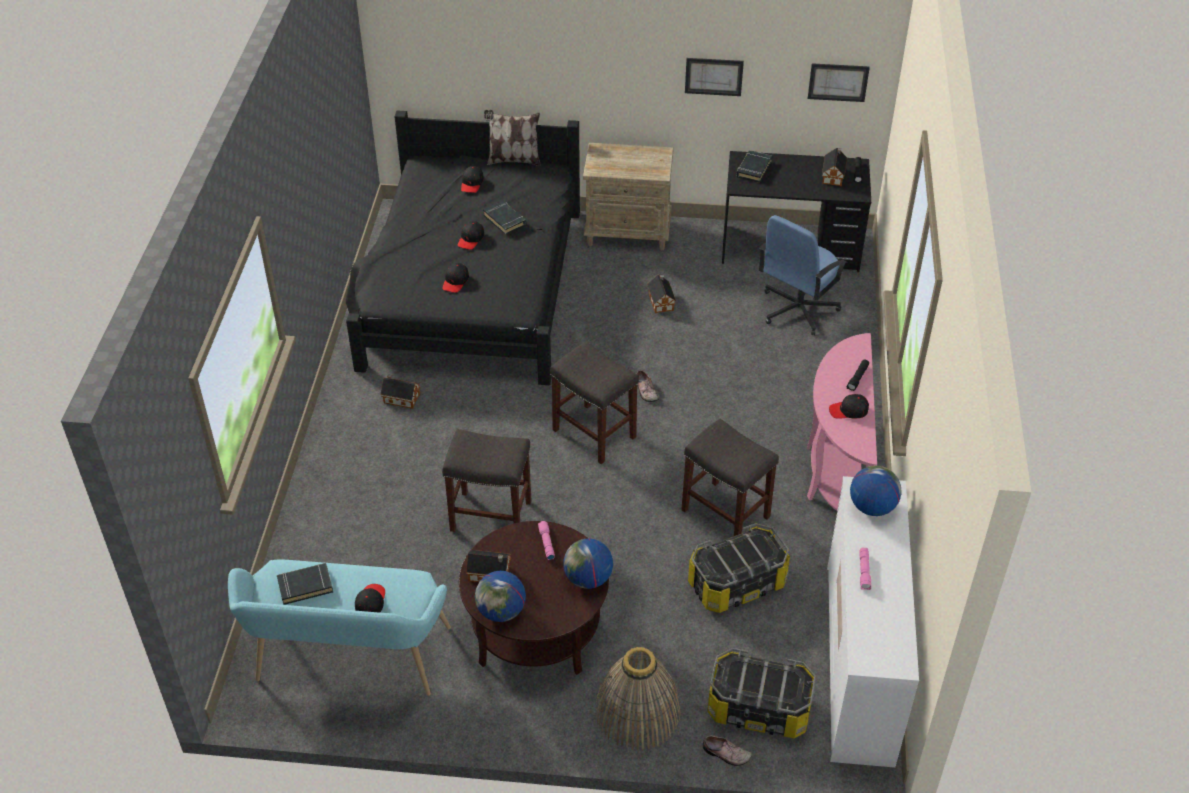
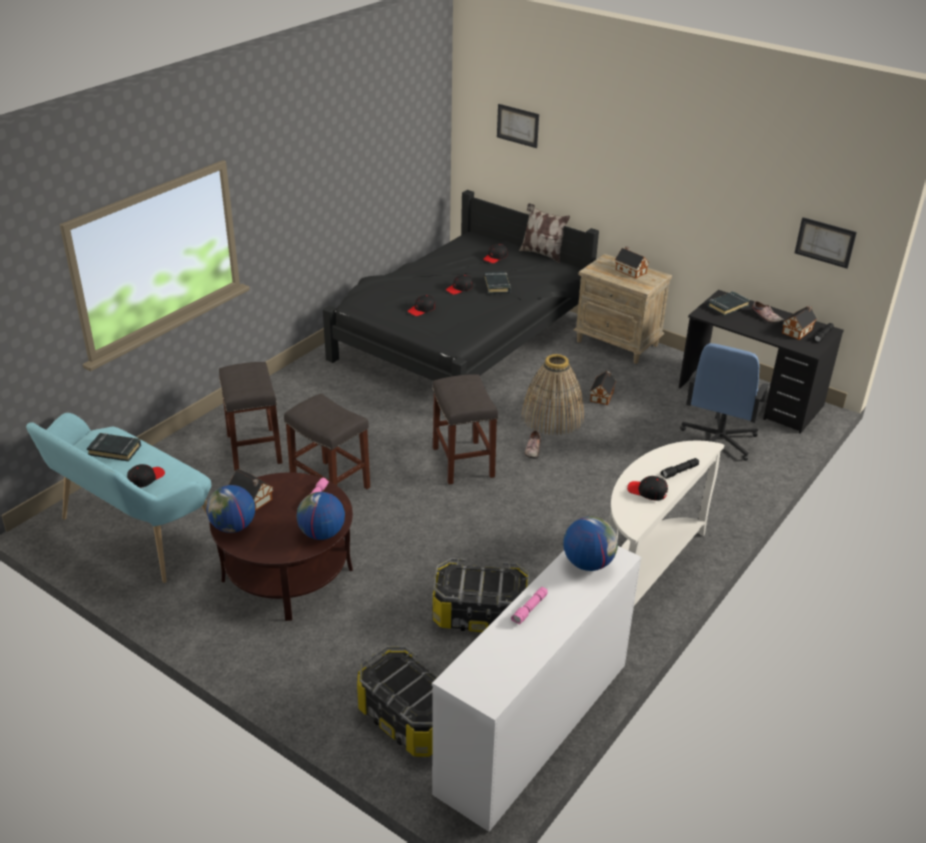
camera: 30 degrees right, 10 degrees down
(400, 398) = (341, 387): toy house -> toy house (630, 271)
(637, 712) = (305, 671): basket -> basket (552, 416)
(713, 76) = (714, 212): picture -> picture (518, 125)
(724, 513) = (518, 559): grey stool -> grey stool (253, 448)
(726, 754) = (346, 741): shoe -> shoe (765, 318)
(797, 309) = (718, 440): blue office chair -> blue office chair turned 45 degrees counterclockwise
(834, 473) = (645, 570): pink console table -> white console table

